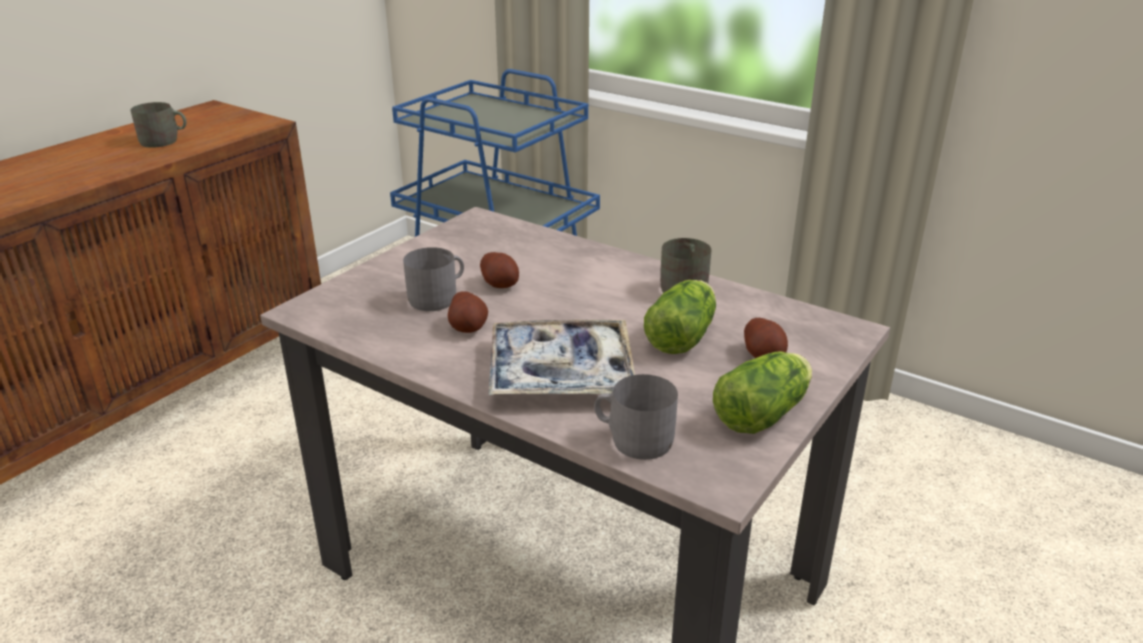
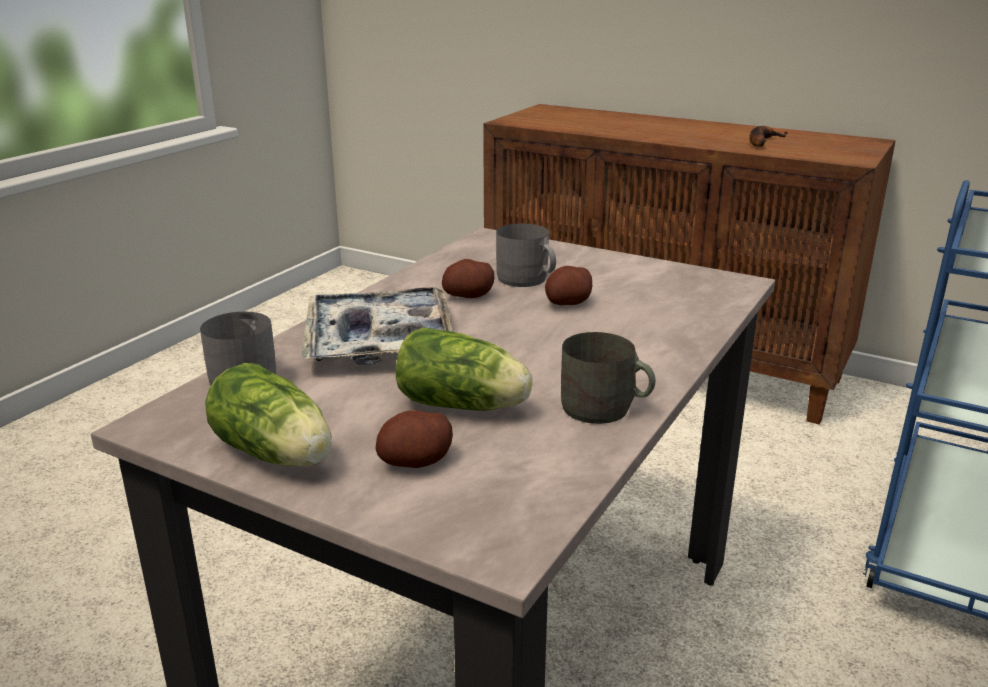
camera: 85 degrees right, 5 degrees down
(164, 141) = (761, 141): grey mug -> banana

